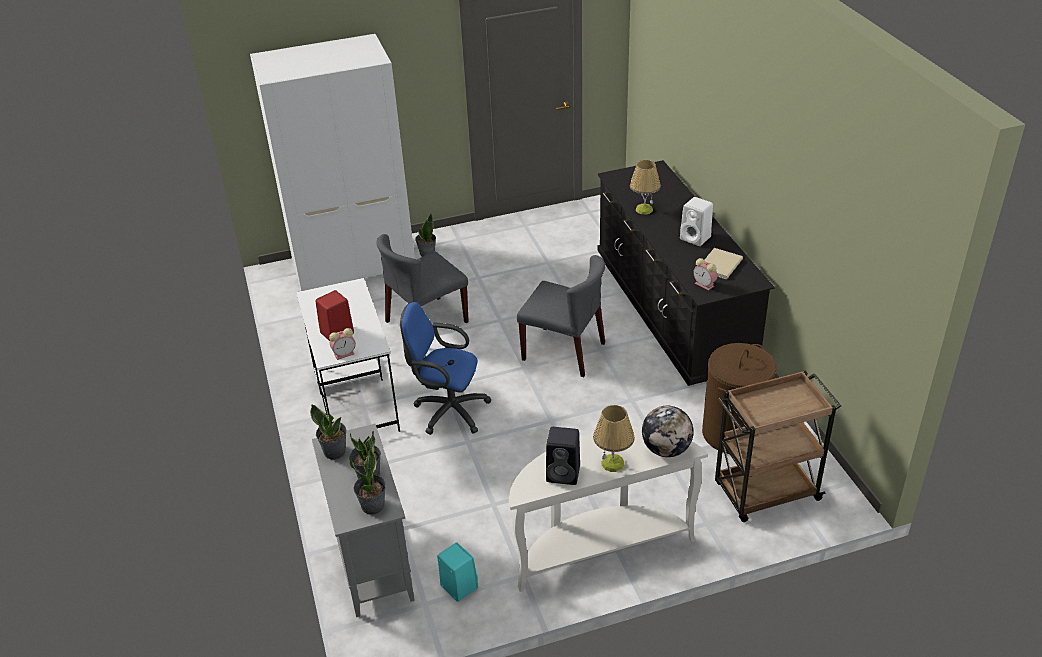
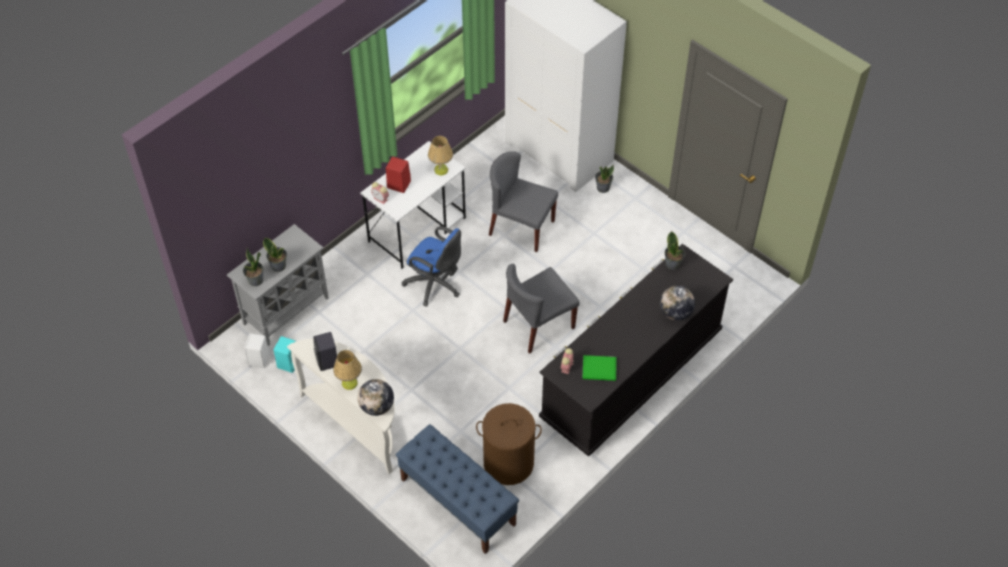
camera: 60 degrees right, 15 degrees up
(335, 451) = (289, 240): potted plant -> potted plant (673, 264)
(447, 411) = (436, 285): blue office chair -> blue office chair turned 135 degrees clockwise
(564, 351) = (538, 325): grey chair -> grey chair turned 60 degrees clockwise
(644, 209) = (647, 293): table lamp -> table lamp (441, 169)
(680, 201) = (675, 313): none -> globe
(696, 238) = (626, 341): white speaker -> white speaker (259, 360)
(721, 264) = (600, 369): beige book -> green book
(765, 492) = (457, 501): brown cart -> blue bench

